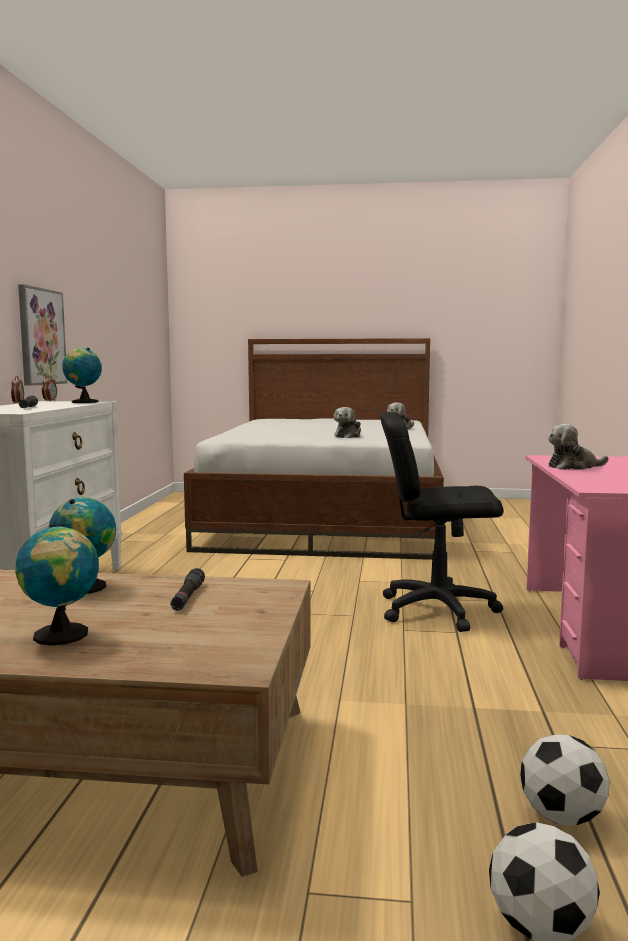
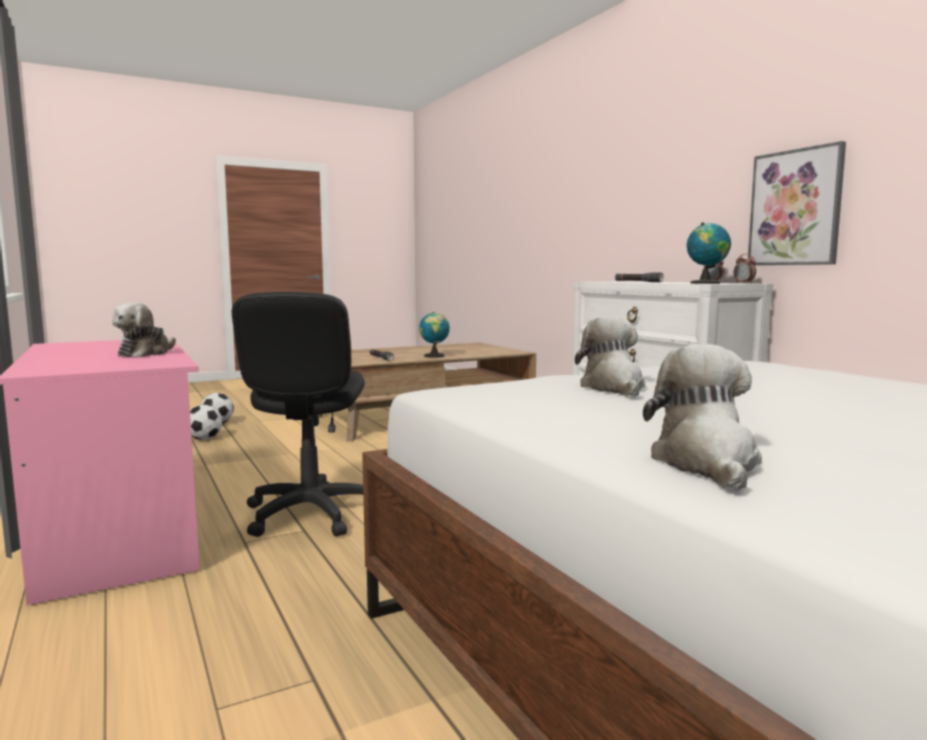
camera: 145 degrees right, 0 degrees up
(62, 636) = (394, 350): globe -> none
(437, 610) = (310, 514): black office chair -> black office chair turned 120 degrees clockwise
(573, 467) = (146, 353): plush toy -> plush toy turned 150 degrees clockwise

